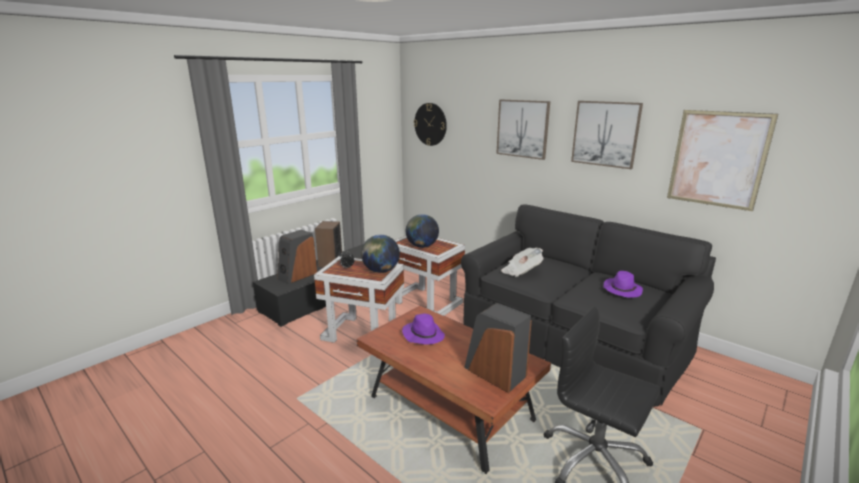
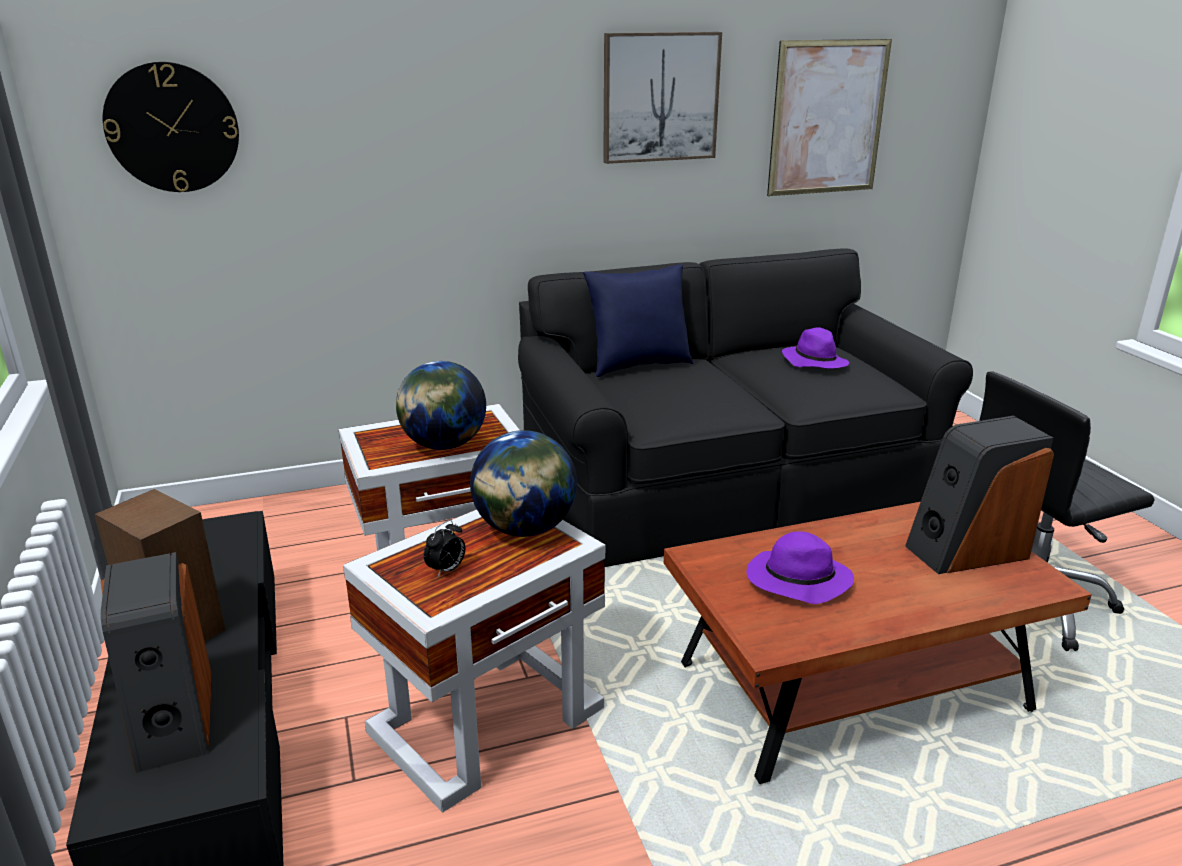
camera: 60 degrees left, 5 degrees up
(521, 271) = (671, 401): newspaper -> none
(523, 128) = (480, 107): picture -> none
(547, 258) = (638, 365): none -> blue pillow

